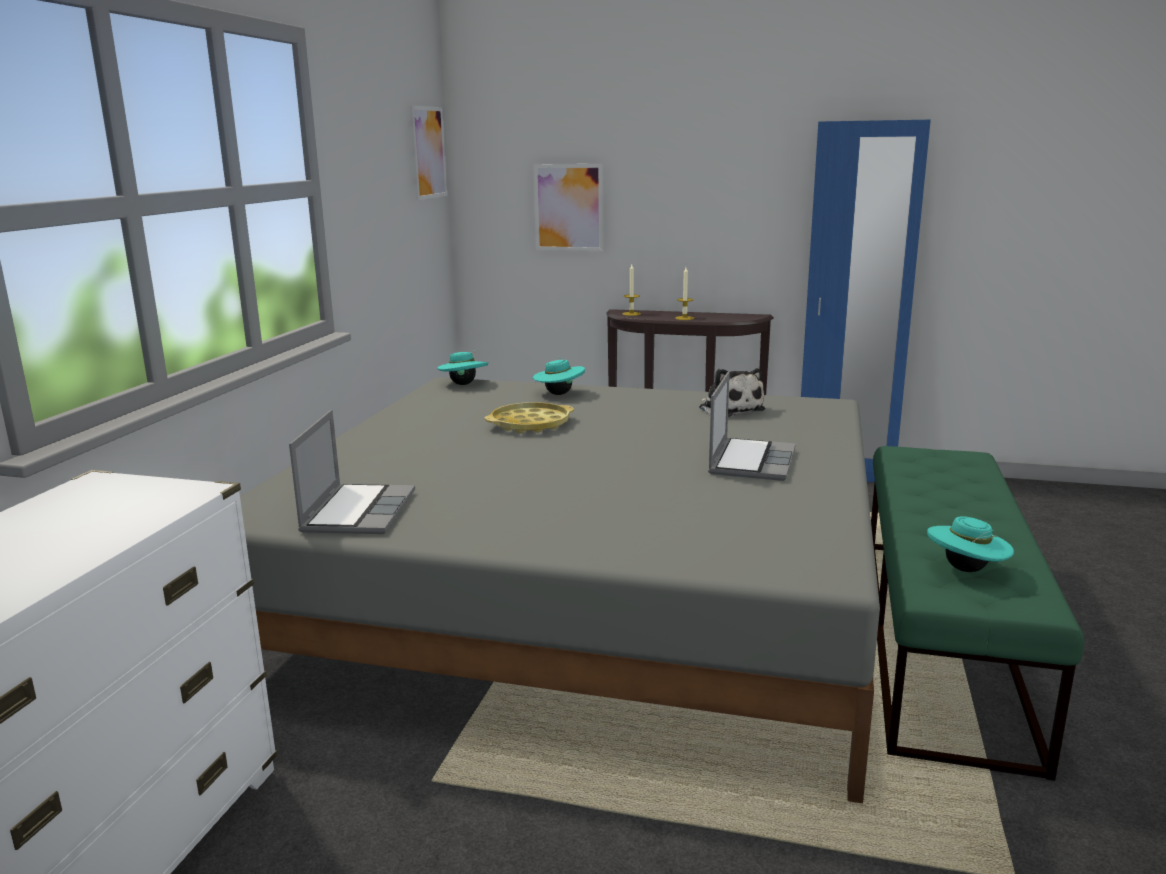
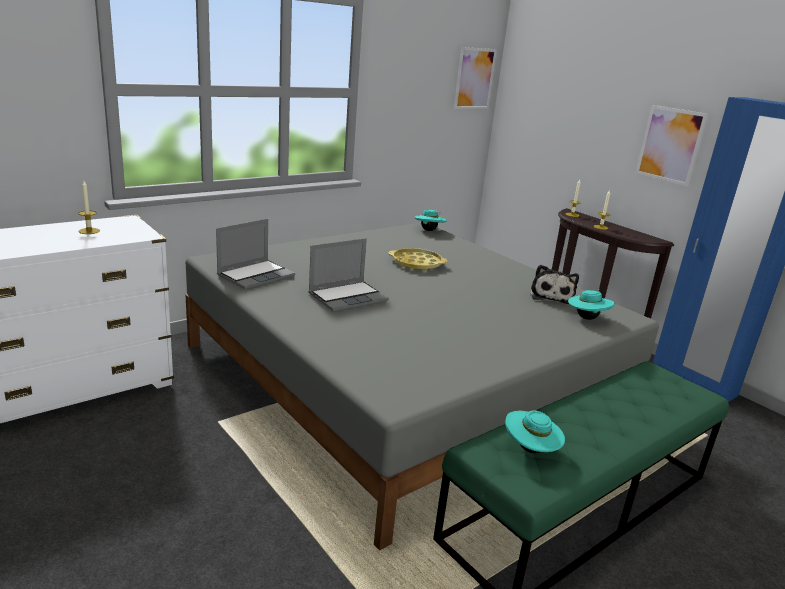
camera: 35 degrees right, 5 degrees up
(67, 519) = (89, 231): none -> candle
(559, 394) = (468, 252): turquoise hat -> turquoise hat (587, 318)
(568, 207) = (558, 130): picture -> picture (670, 145)
(751, 461) = (493, 329): laptop -> laptop (348, 297)

